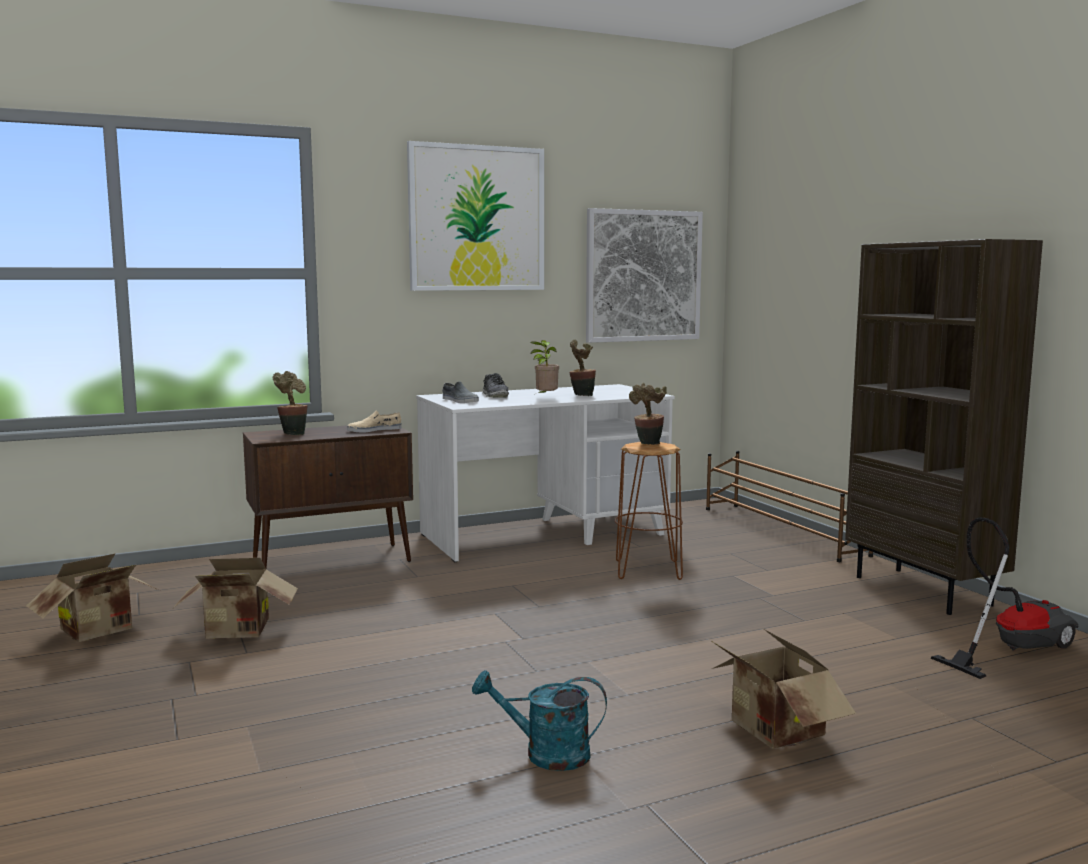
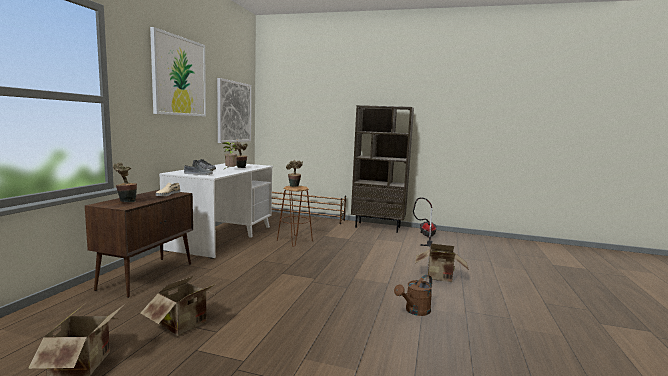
camera: 50 degrees left, 0 degrees up
(545, 754) = (415, 311): turquoise watering can -> brown watering can

